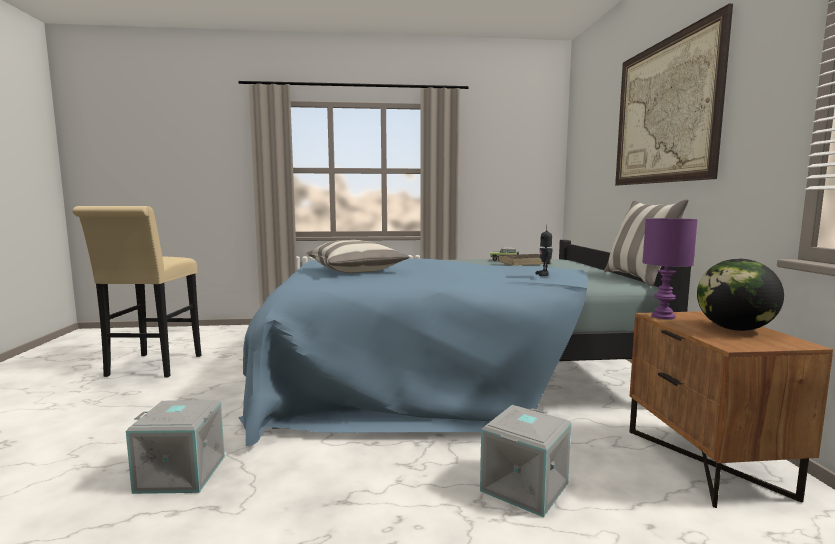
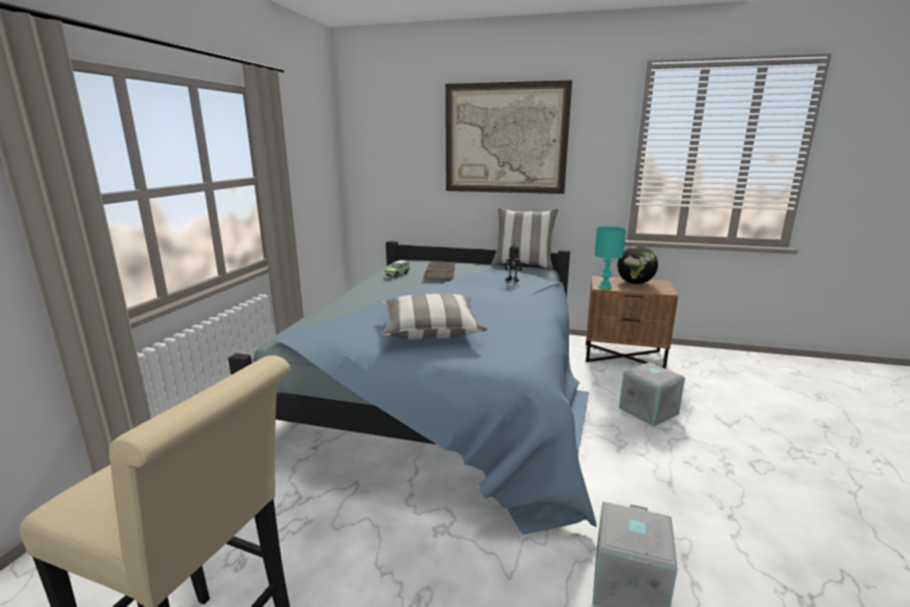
camera: 70 degrees left, 10 degrees up
(662, 317) = (605, 287): purple table lamp -> turquoise table lamp

